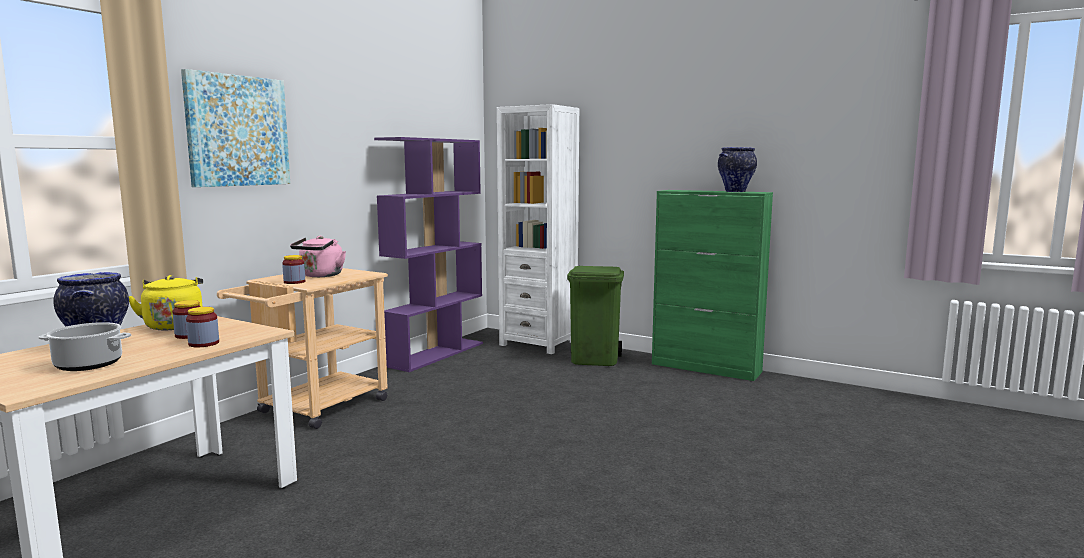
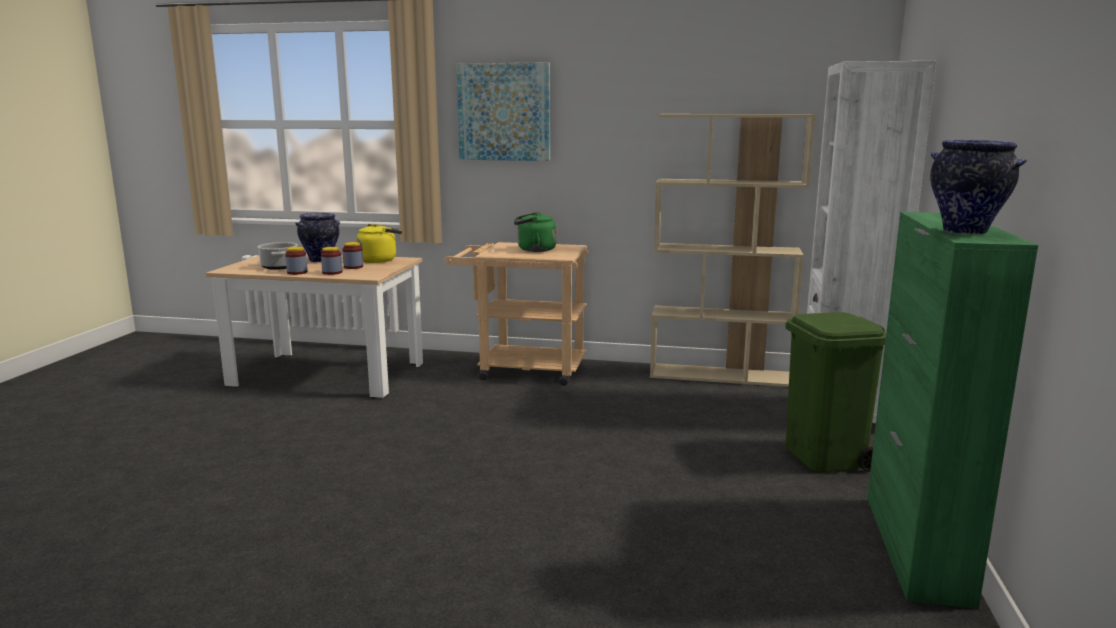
camera: 70 degrees right, 5 degrees up
(294, 282) = (499, 250): jar -> jar (297, 272)
(320, 276) = (534, 250): pink kettle -> green kettle
(436, 354) = (720, 375): purple bookcase -> beige bookcase

